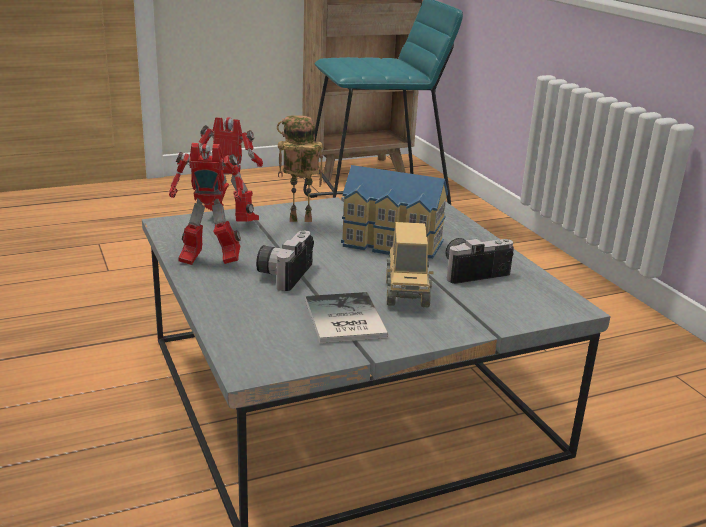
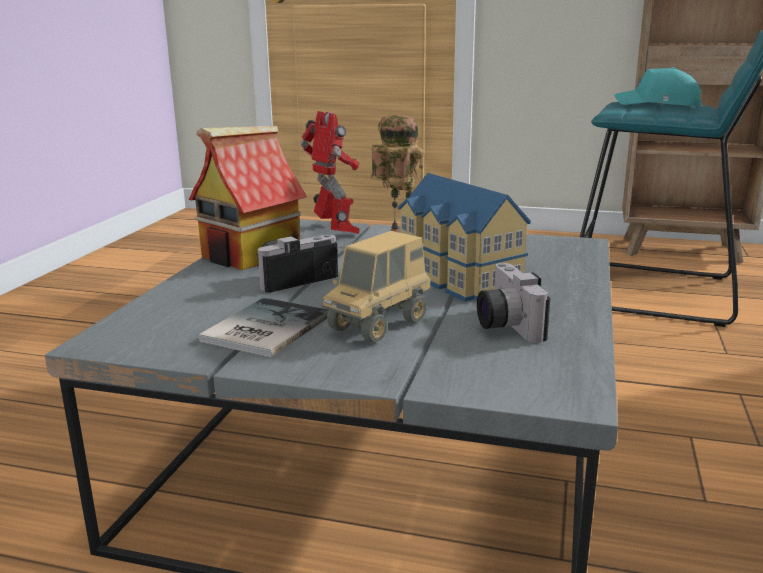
camera: 40 degrees right, 5 degrees down
(208, 261) = (251, 255): toy robot -> toy house
(365, 61) = (658, 104): none -> turquoise cap
(472, 271) = (503, 324): camera -> camera turned 120 degrees counterclockwise

